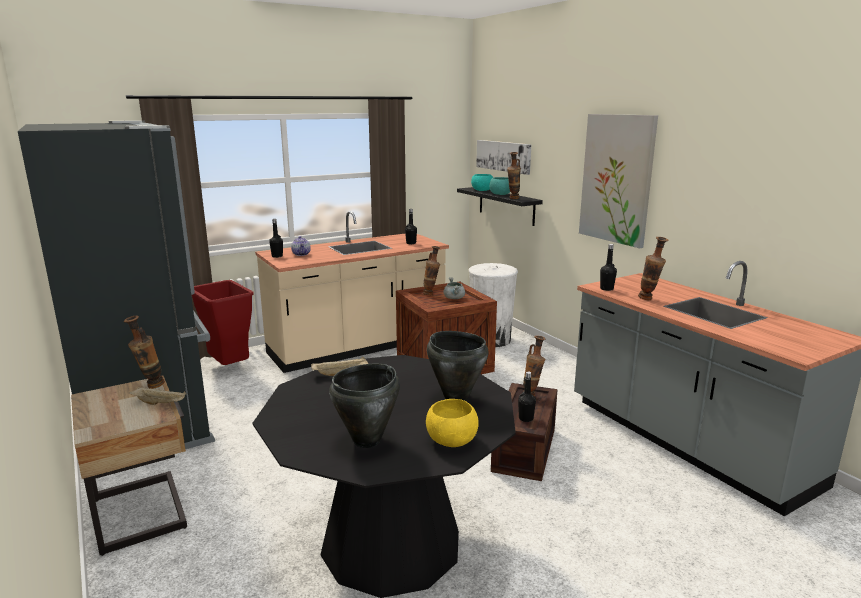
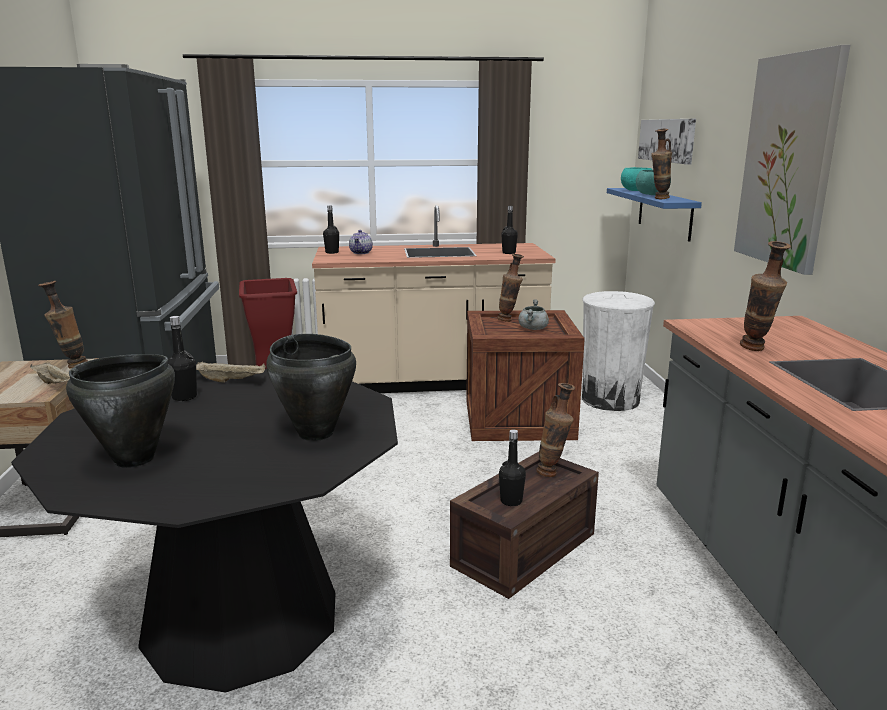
camera: 25 degrees right, 0 degrees up
(452, 440) = (228, 483): yellow bowl -> none
(506, 205) = (664, 213): black shelf -> blue shelf
(606, 289) = (705, 328): black bottle -> black bottle (184, 397)

